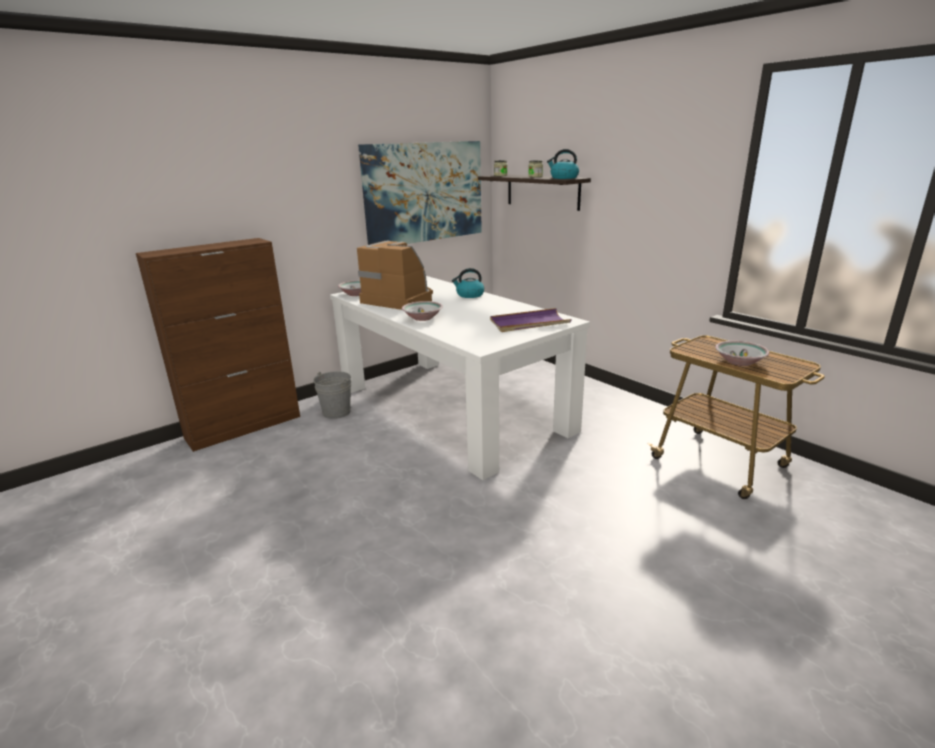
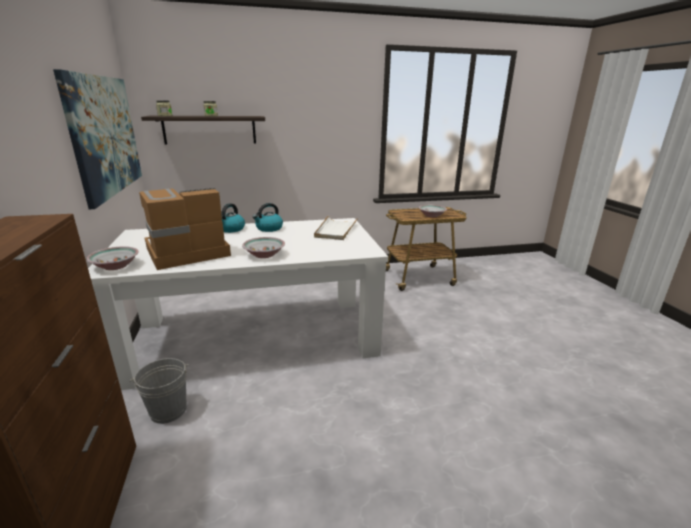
camera: 65 degrees left, 0 degrees up
(529, 323) = (336, 230): purple tray -> white tray
(563, 178) = (247, 116): kettle -> kettle (269, 228)

